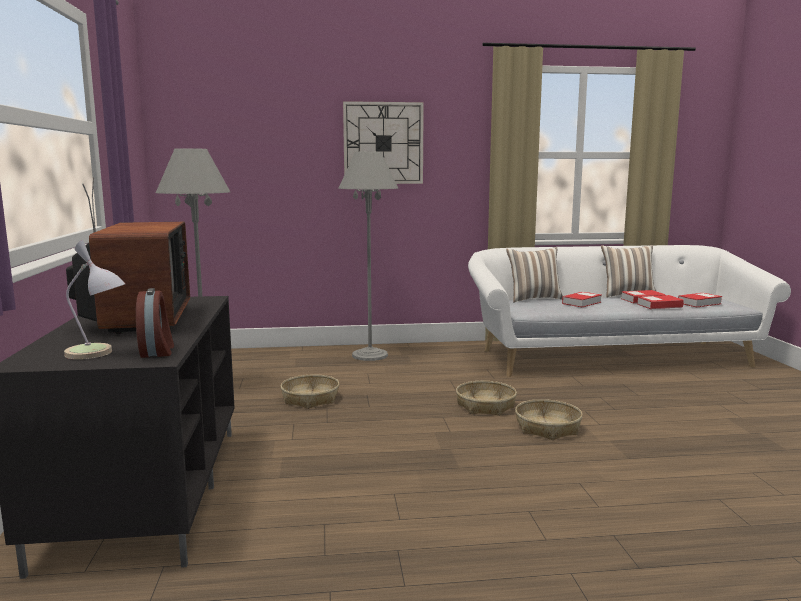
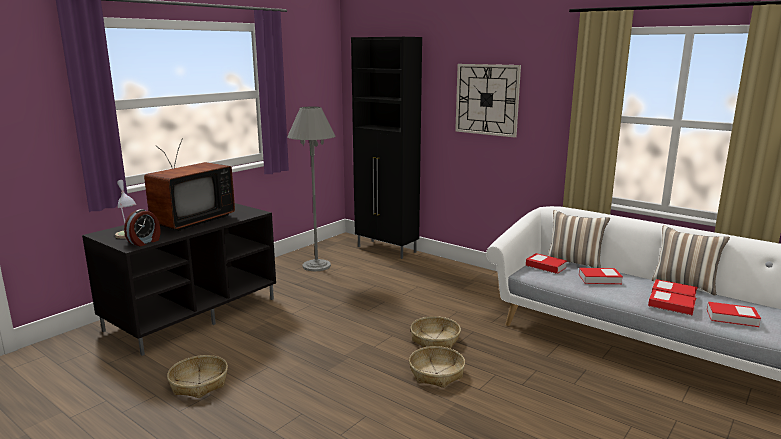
camera: 45 degrees right, 5 degrees up
(257, 353) = (387, 249): none -> black cabinet
(310, 399) = (350, 292): basket -> basket (199, 383)
(370, 355) = (449, 273): grey floor lamp -> none
(525, 305) = (545, 266): none -> book

